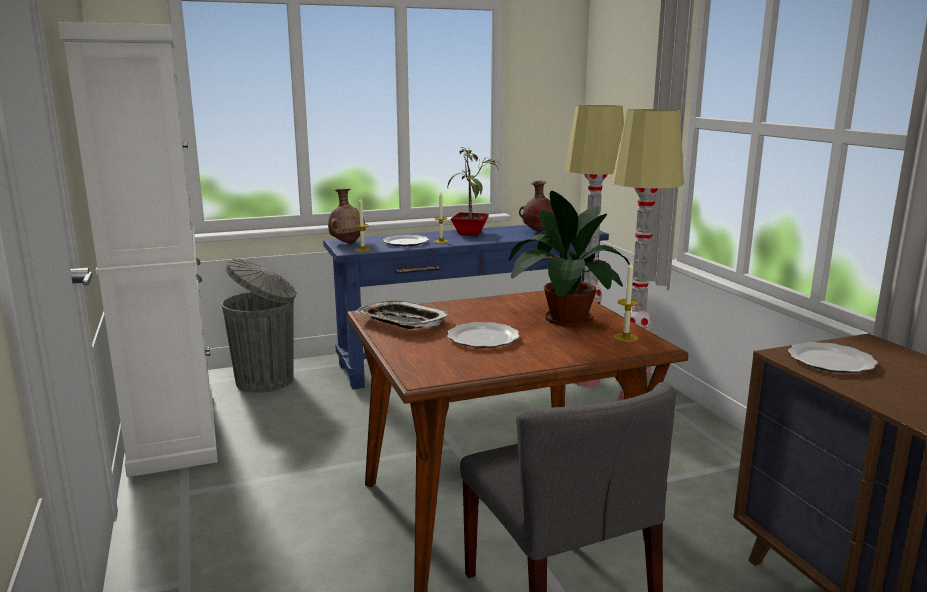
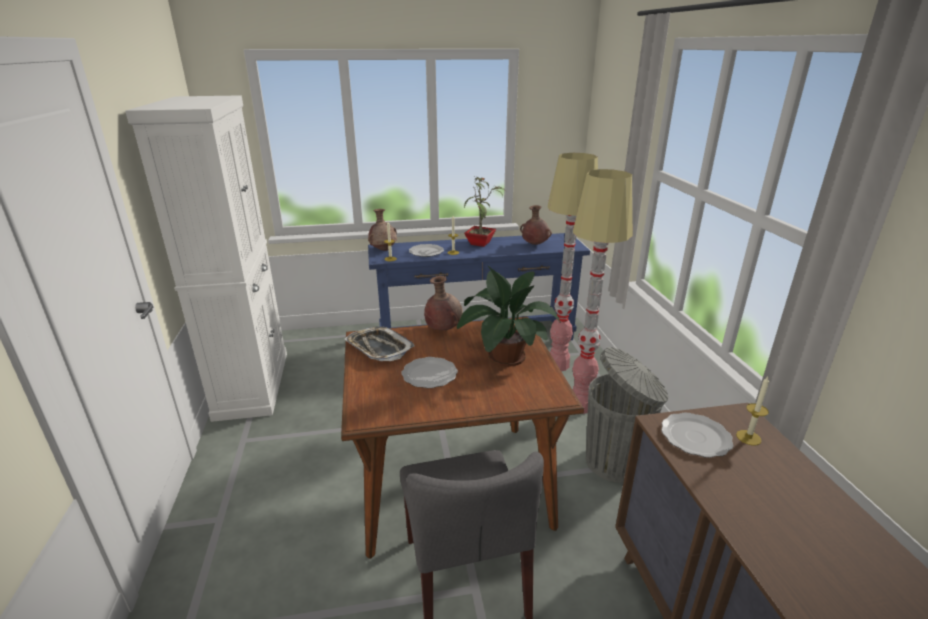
camera: 10 degrees right, 10 degrees up
(267, 381) = (327, 343): grey trash can -> grey trash can (616, 462)
(473, 302) = (443, 329): none -> brown vase
(625, 337) = (540, 385): candle -> candle (748, 437)

